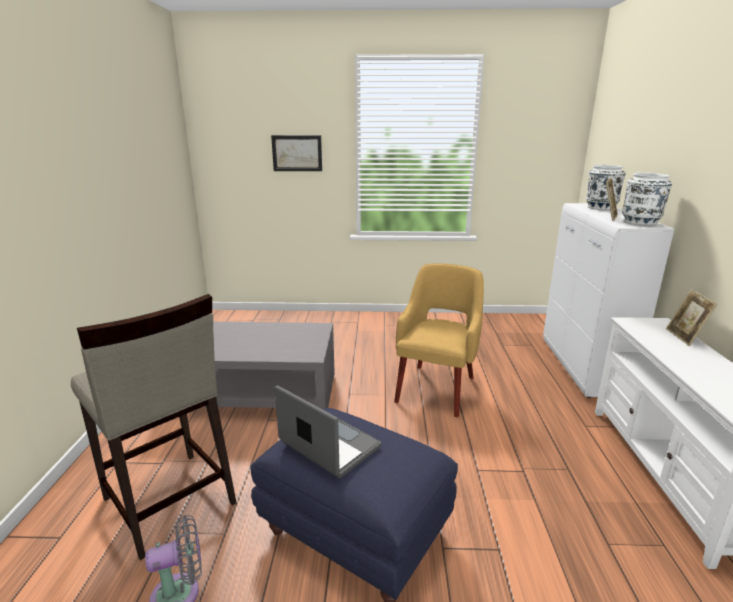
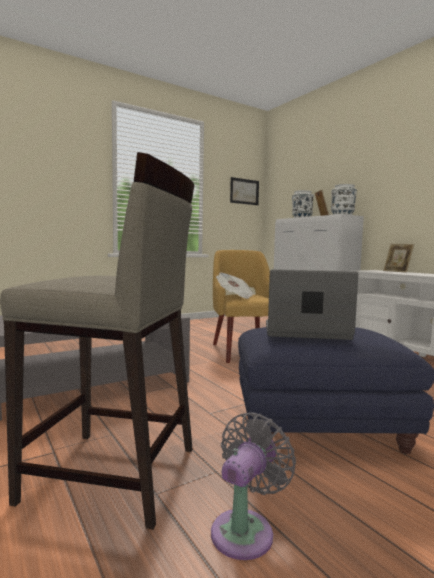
camera: 35 degrees left, 15 degrees down
(297, 153) = (58, 174): picture -> picture (244, 191)
(421, 330) = (235, 296): none -> newspaper

